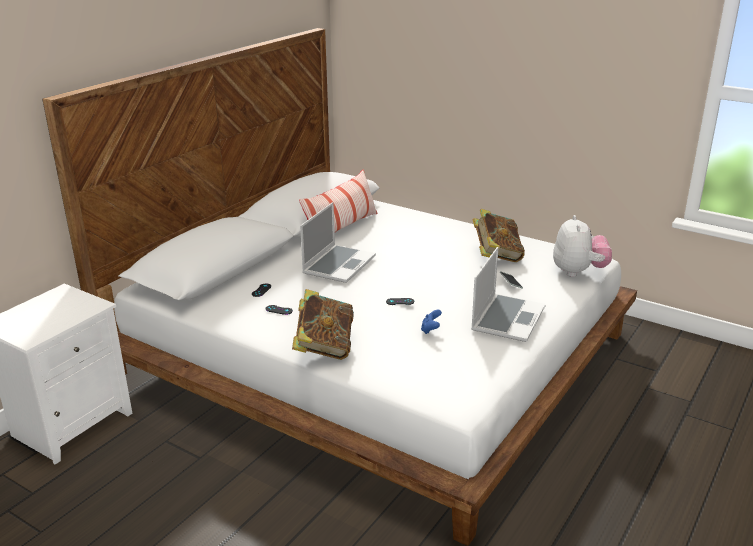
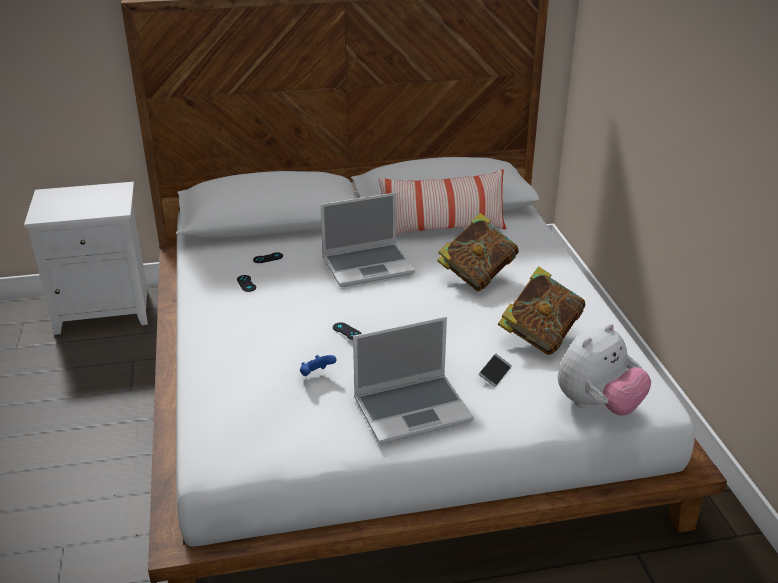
camera: 45 degrees right, 5 degrees up
(324, 348) = (213, 338): book -> book (477, 276)

